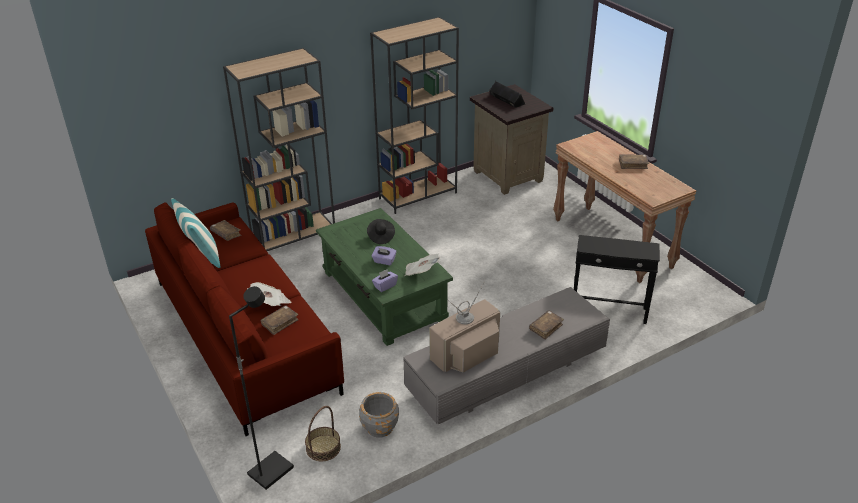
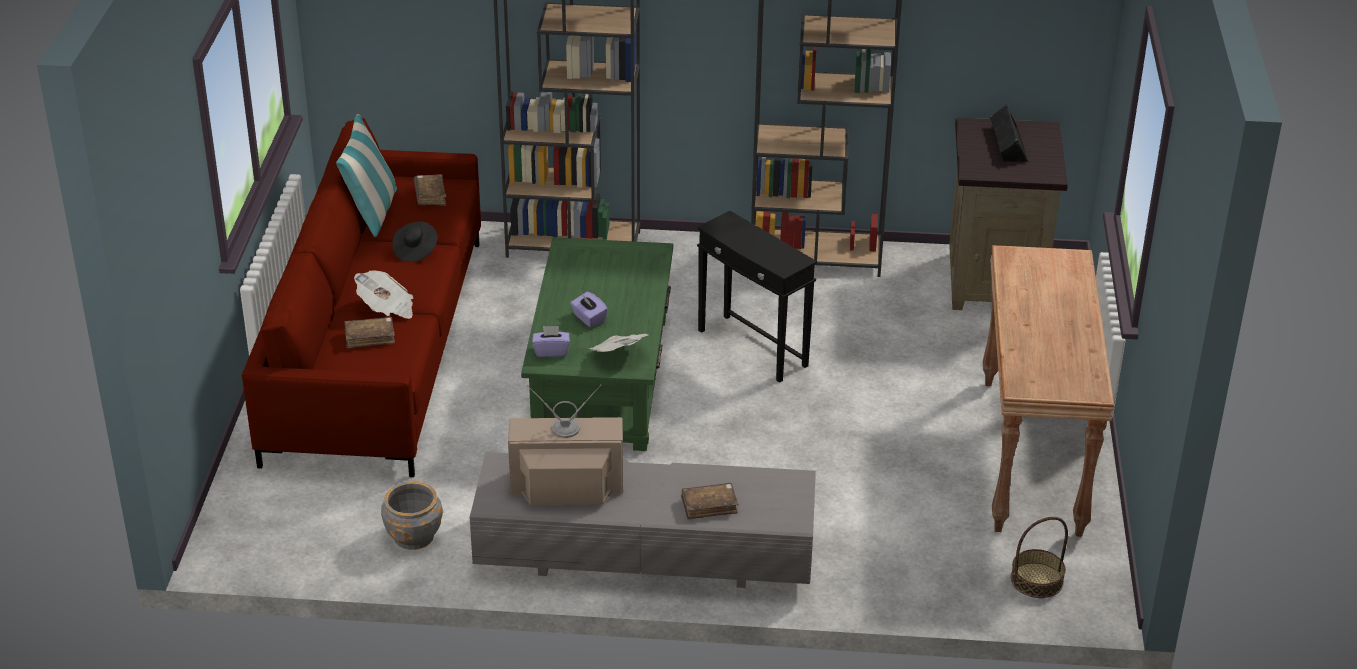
camera: 35 degrees right, 0 degrees up
(270, 470) = (244, 519): black floor lamp -> none
(323, 448) = (326, 525): basket -> basket (1036, 580)
(380, 237) = (623, 284): black hat -> black hat (415, 251)
(609, 311) = (893, 548): black side table -> black side table (752, 348)
(633, 164) = (1069, 324): brown book -> none

